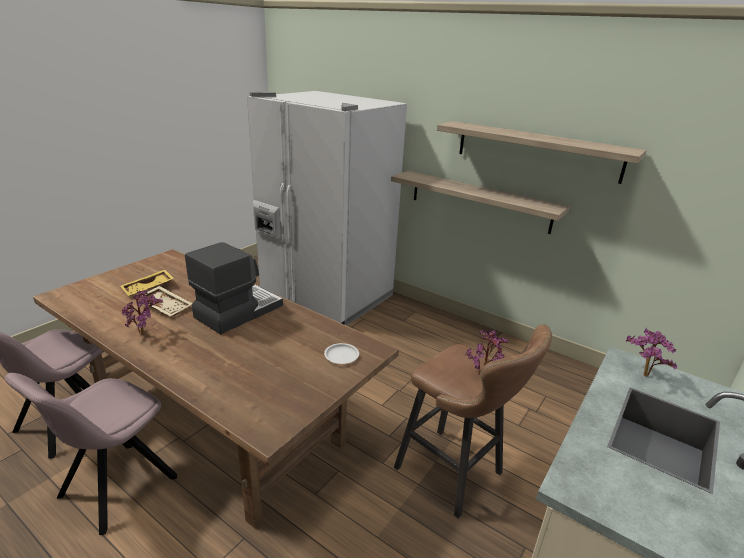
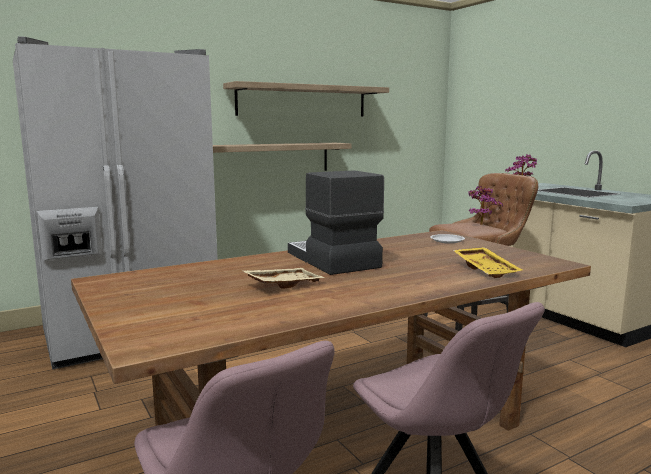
camera: 65 degrees left, 15 degrees down
(146, 334) = (353, 294): potted plant -> none
(148, 288) = (209, 291): yellow tray -> yellow tray (487, 269)

